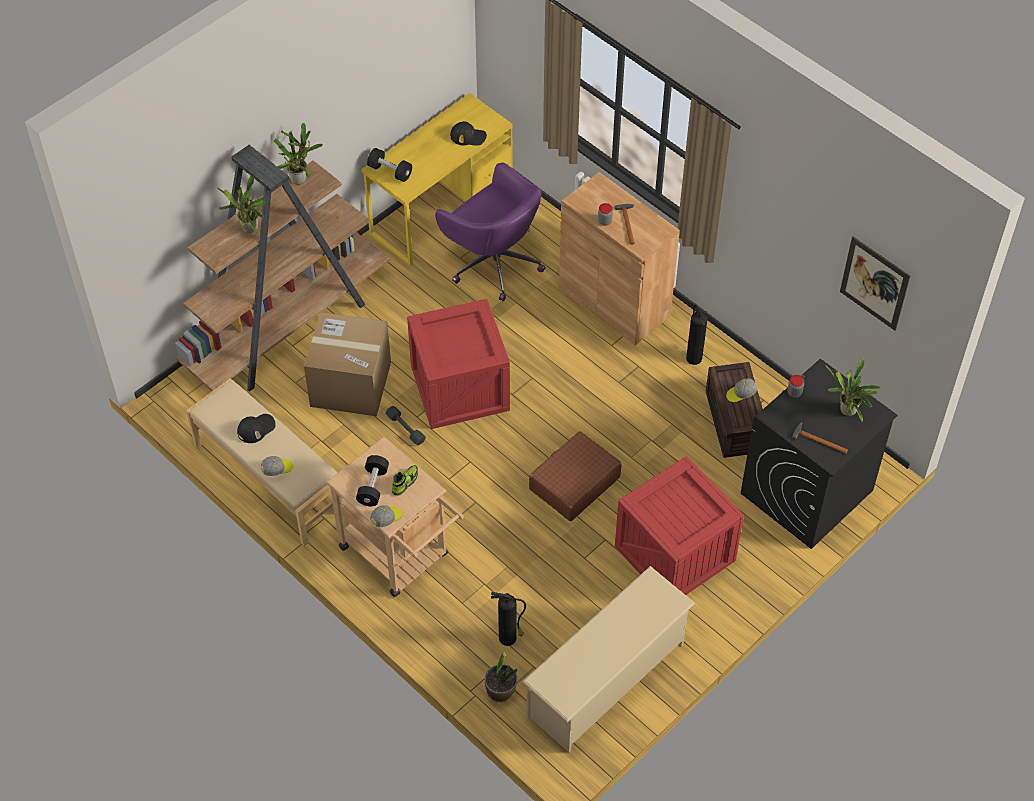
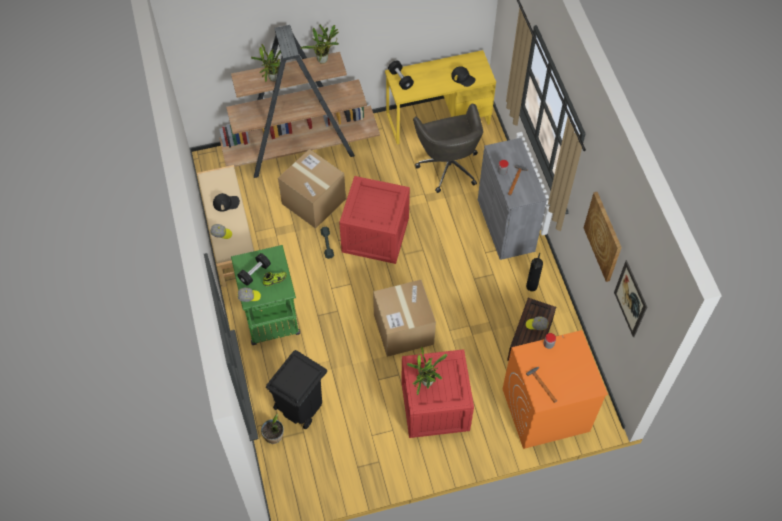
camera: 30 degrees right, 5 degrees up
(400, 556) = (272, 321): beige cart -> green cart
(493, 262) = (448, 165): purple office chair -> grey office chair
(508, 638) = (300, 406): fire extinguisher -> black trash can
(574, 483) = (403, 329): brown suitcase -> cardboard box
(606, 680) = (340, 464): beige shoe rack -> none
(614, 301) = (506, 225): brown cabinet -> grey cabinet
(797, 228) = (603, 236): none -> picture
(806, 492) = (545, 410): black washing machine -> orange washing machine
(847, 412) = (574, 375): potted plant -> potted plant (426, 383)

